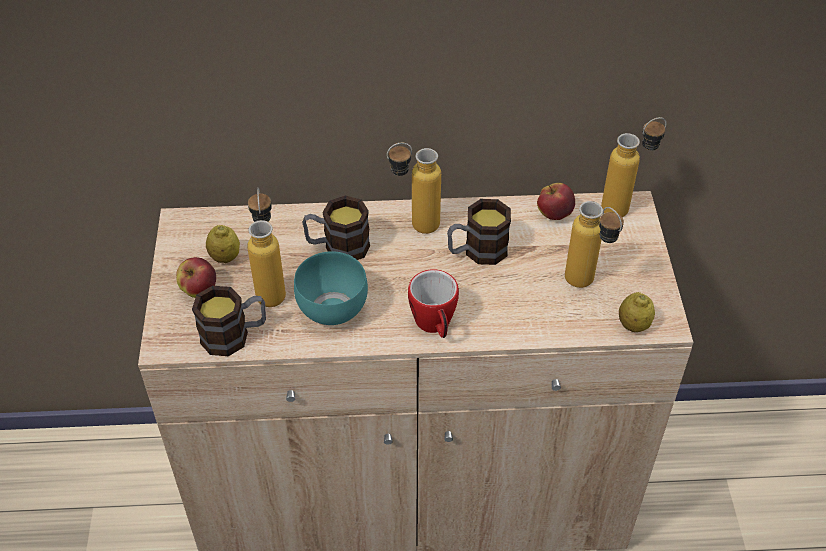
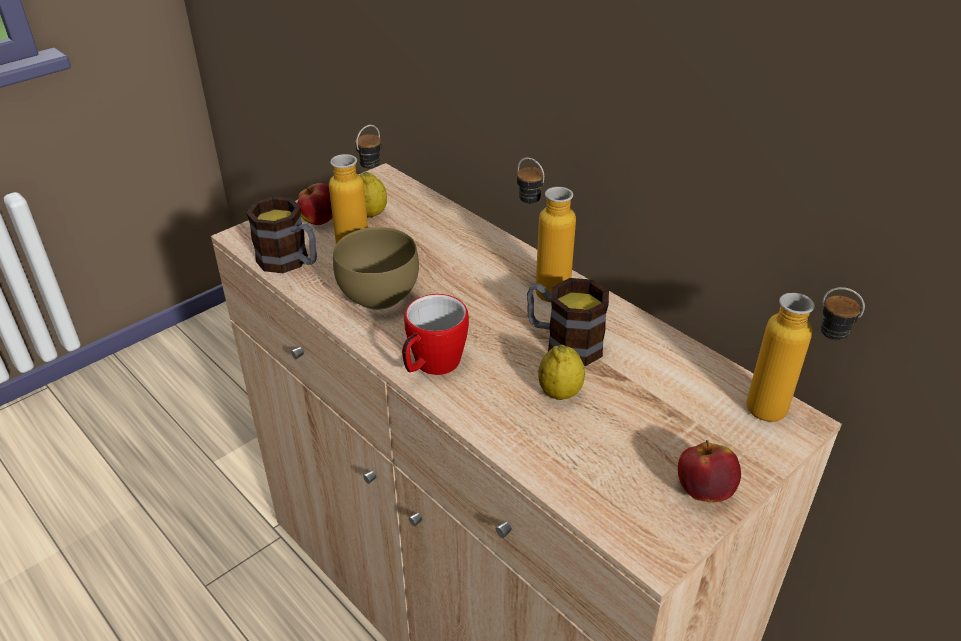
camera: 50 degrees right, 10 degrees down
(331, 307) = (381, 294): turquoise bowl -> brown bowl
(337, 247) = (456, 260): mug -> none
(554, 214) = (690, 368): apple -> apple (704, 491)
(587, 286) = (624, 447): bottle -> none
(633, 325) = (616, 520): lemon -> lemon (560, 393)

